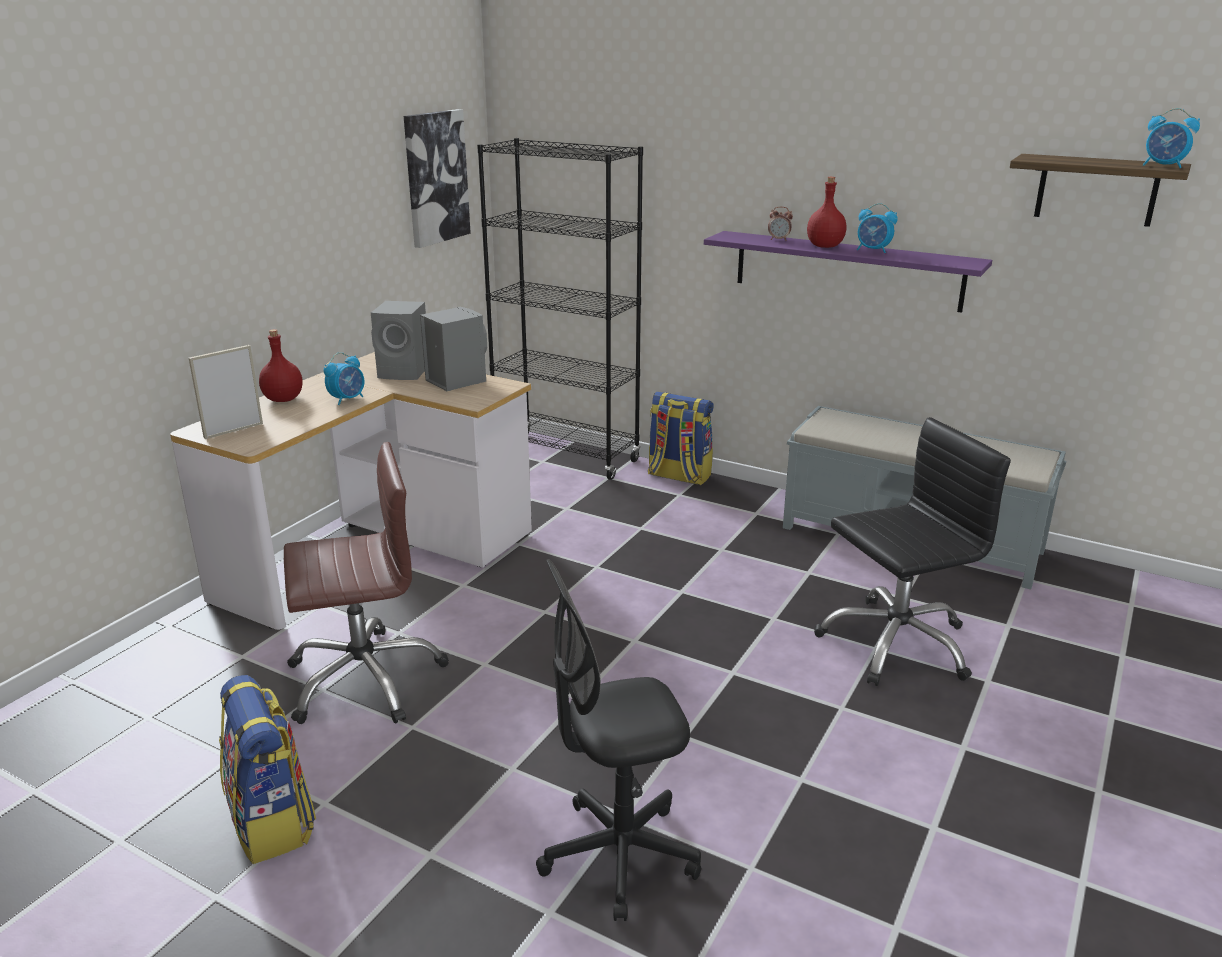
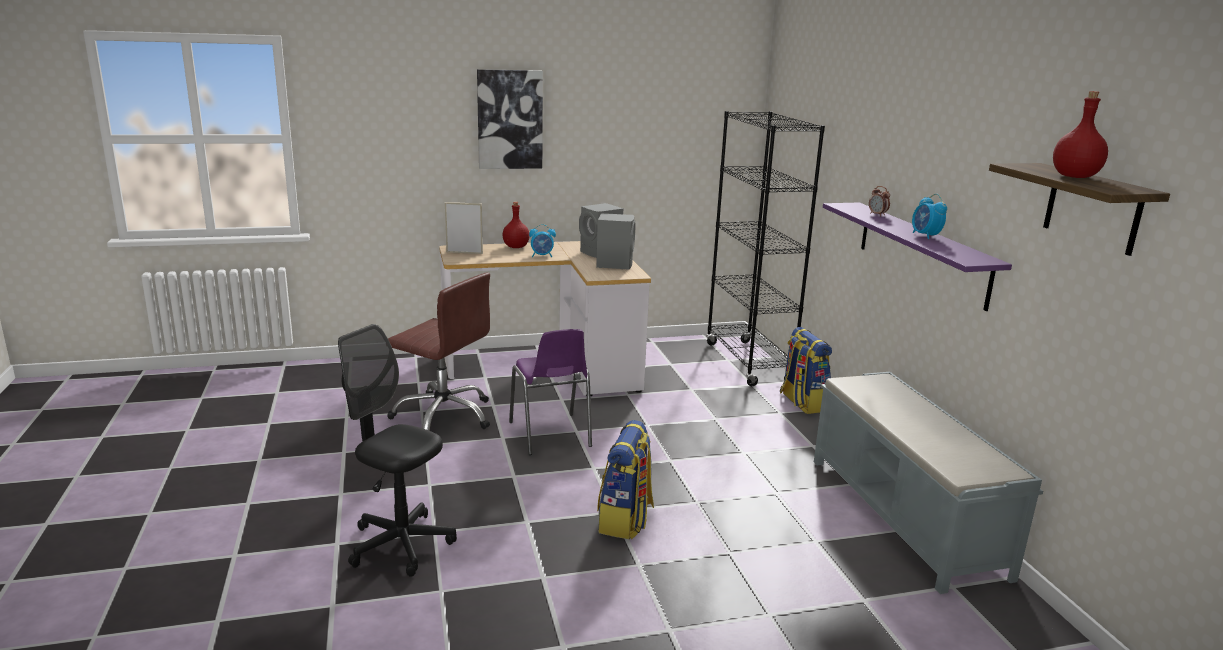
camera: 45 degrees right, 5 degrees down
(273, 822) = (317, 447): backpack -> backpack (625, 520)
(435, 177) = (699, 131): picture -> picture (510, 119)
(529, 631) = (550, 435): none -> purple chair
(824, 246) = (895, 225): red bottle -> red bottle (1074, 177)
(895, 643) = (749, 558): black office chair -> none
(1163, 166) = (1114, 188): alarm clock -> none

